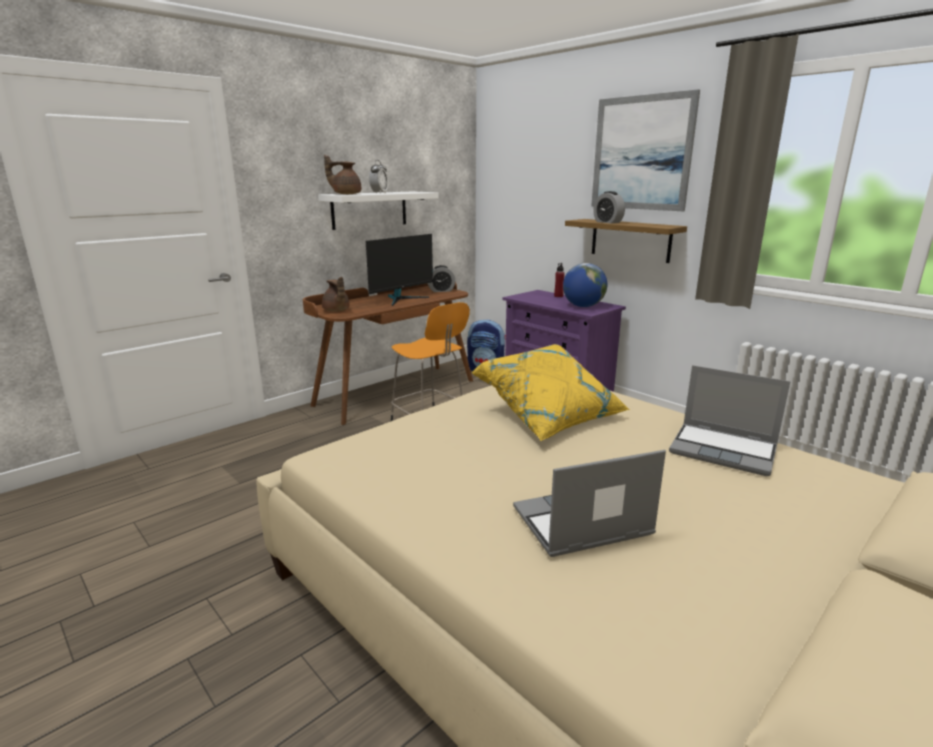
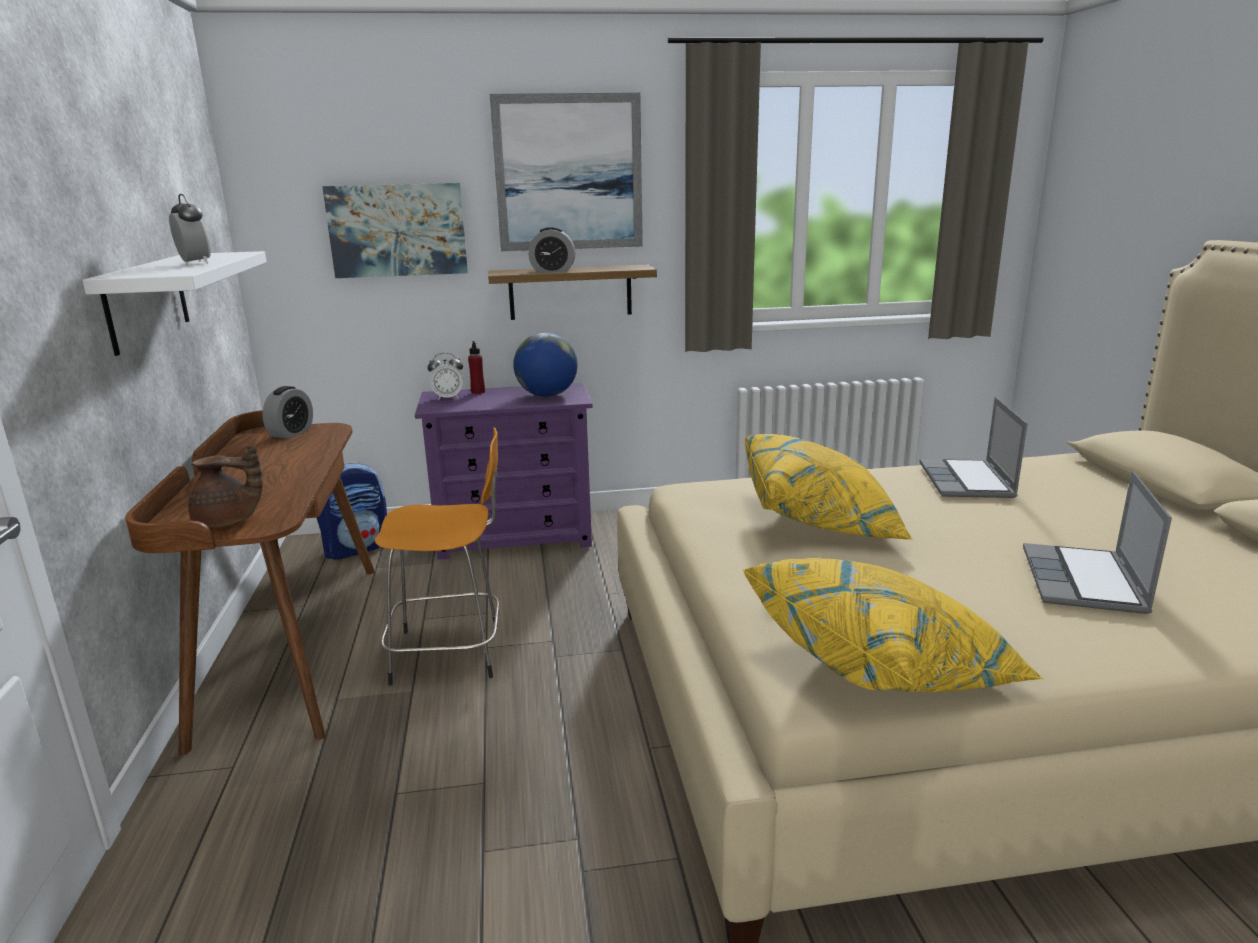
camera: 55 degrees left, 0 degrees up
(346, 194) = (155, 272): brown teapot -> none
(365, 469) = (884, 667): none -> yellow pillow
(401, 299) = (275, 465): monitor -> none
(537, 295) = (448, 398): none -> alarm clock
(542, 188) = (397, 230): none -> picture
(724, 450) = (968, 481): laptop -> laptop turned 120 degrees clockwise

